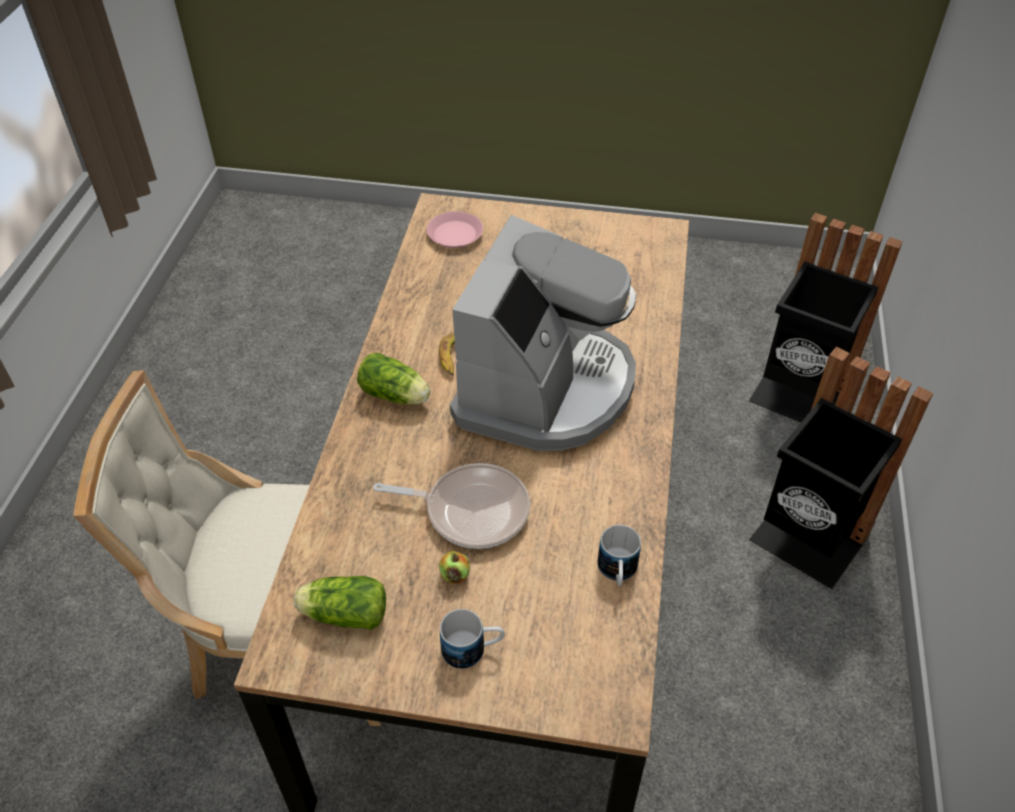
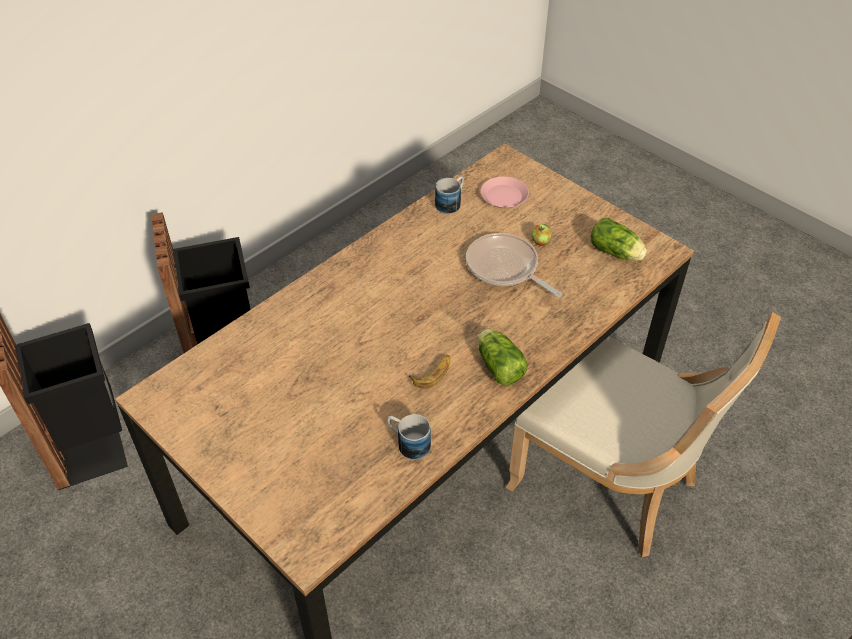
camera: 145 degrees left, 0 degrees up
(455, 234) = (323, 504): pink plate -> pink plate (504, 196)
(473, 649) = (555, 208): mug -> mug (408, 443)
(545, 388) = (389, 316): coffee machine -> none

